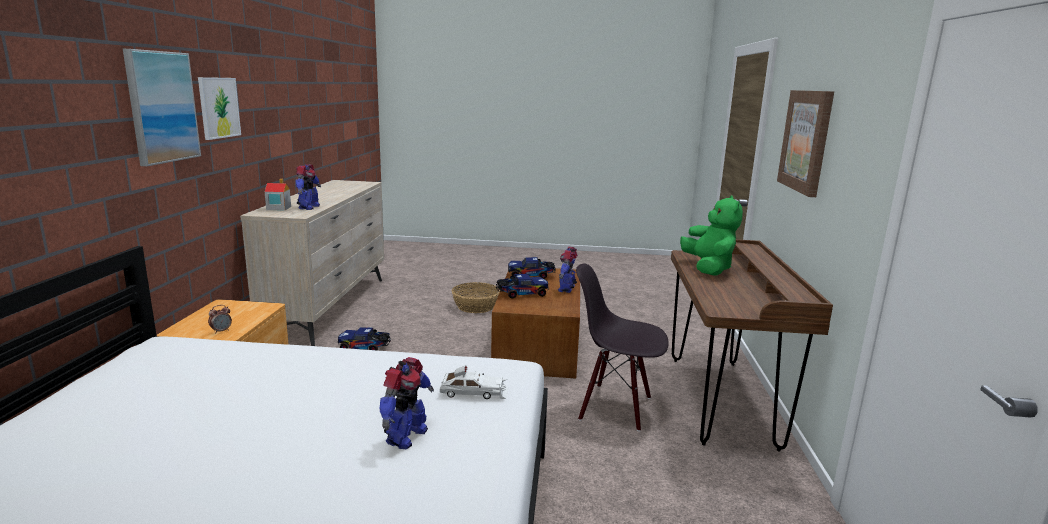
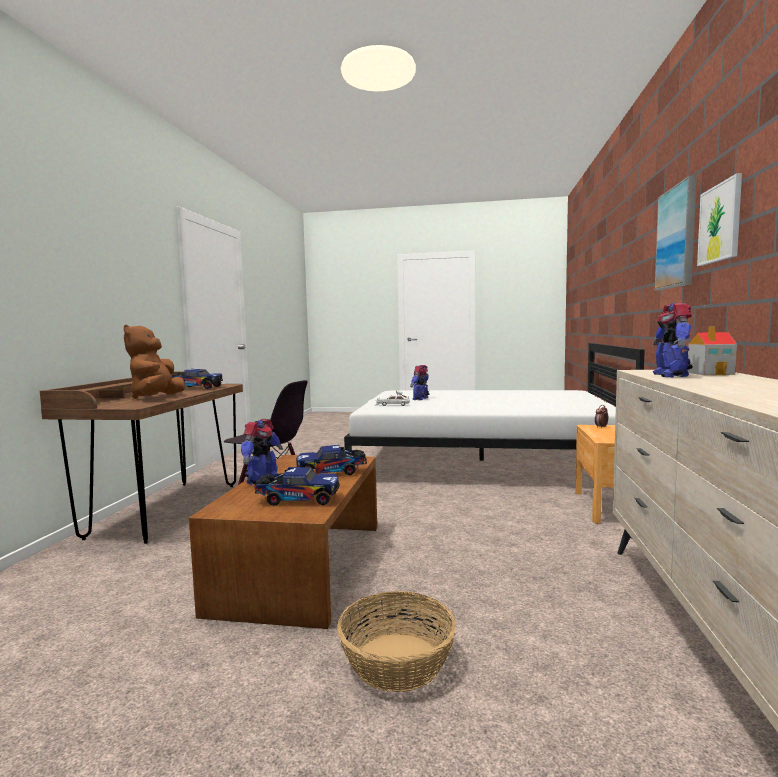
camera: 175 degrees left, 10 degrees down
(365, 347) = (547, 554): toy truck -> toy truck (196, 388)
(708, 268) = (156, 398): green plush toy -> brown plush toy
(806, 141) = (85, 268): picture -> none

